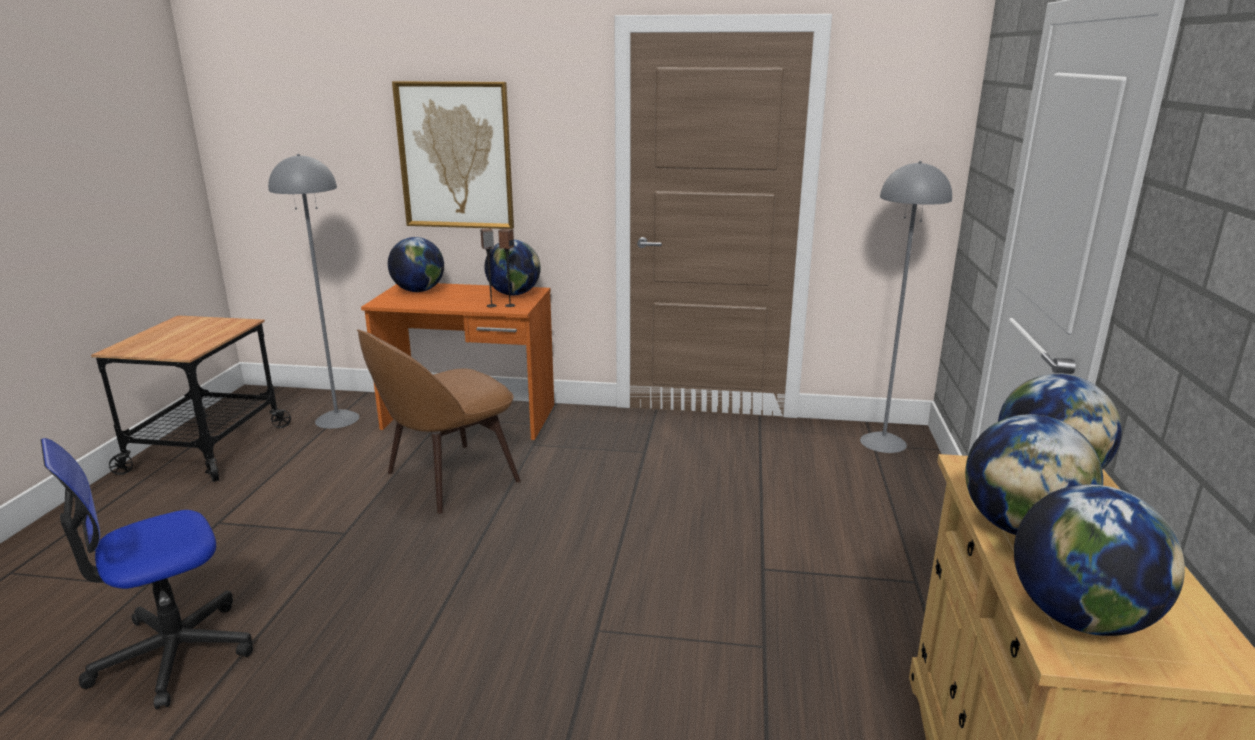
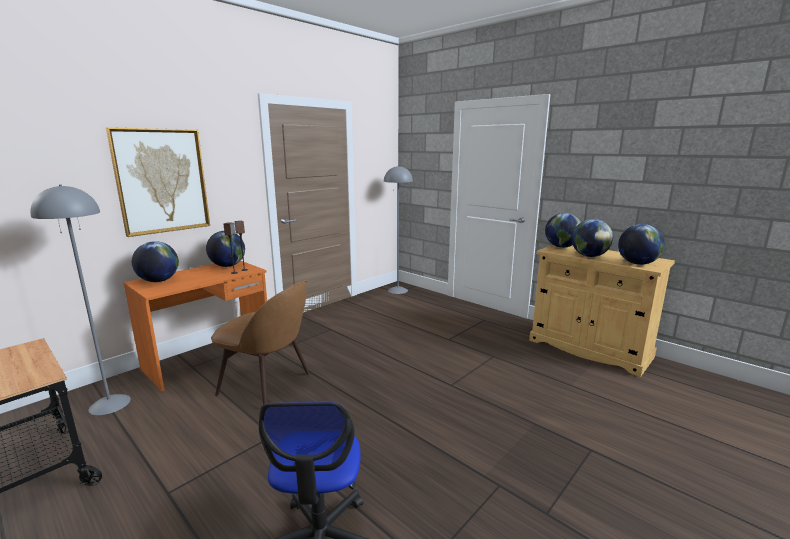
camera: 55 degrees left, 5 degrees down
(447, 479) = (267, 385): brown chair -> brown chair turned 60 degrees counterclockwise

